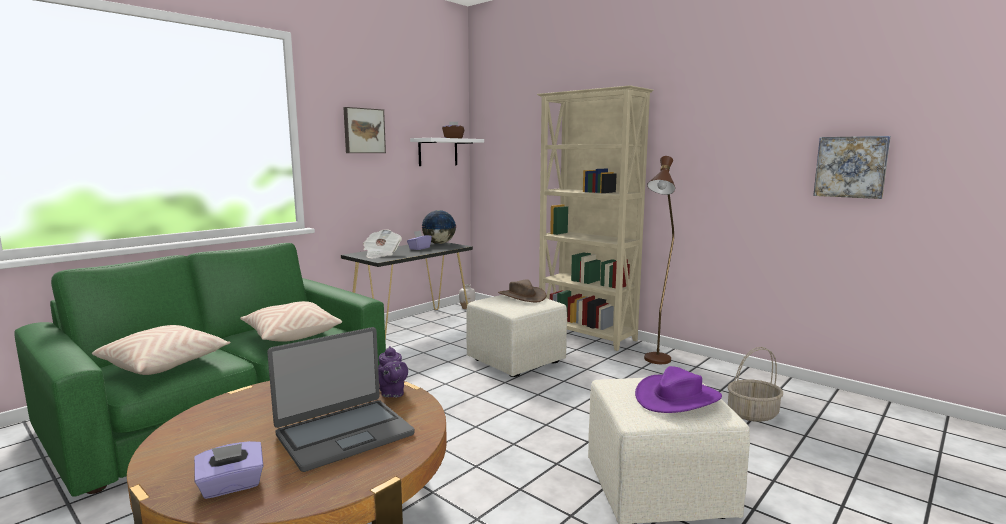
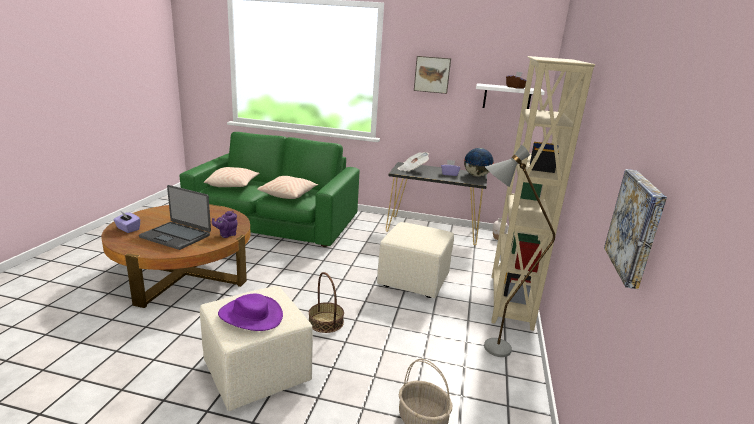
camera: 60 degrees right, 10 degrees up
(521, 296) = (429, 234): brown hat -> none
(568, 425) = (326, 322): none -> basket
(655, 363) = (487, 348): brown floor lamp -> grey floor lamp

